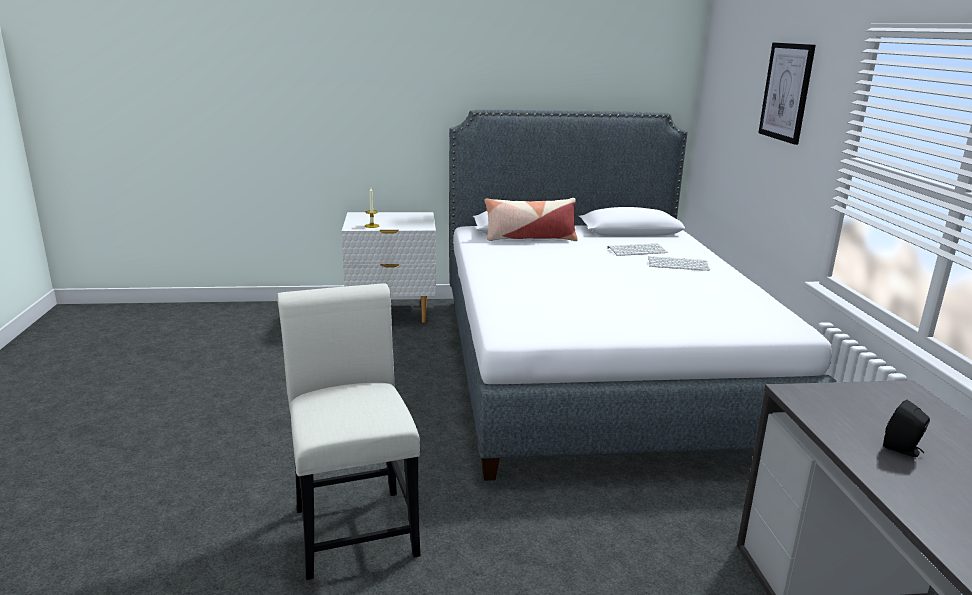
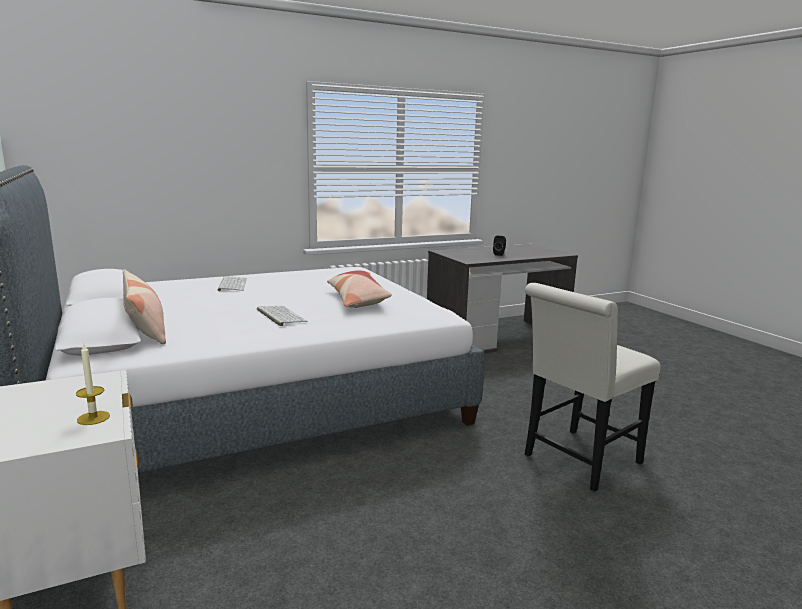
camera: 110 degrees left, 5 degrees down
(592, 303) = (357, 299): none -> pillow
(637, 250) = (188, 294): keyboard -> keyboard (280, 315)
(786, 92) = (216, 128): picture -> none

